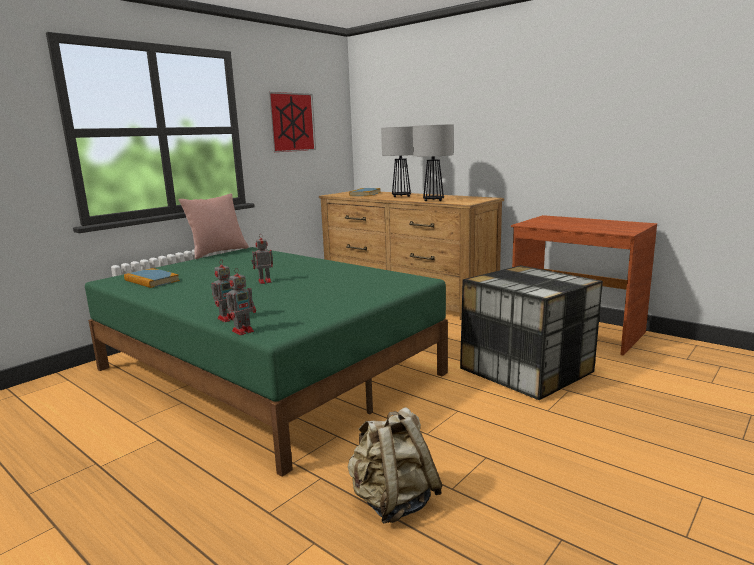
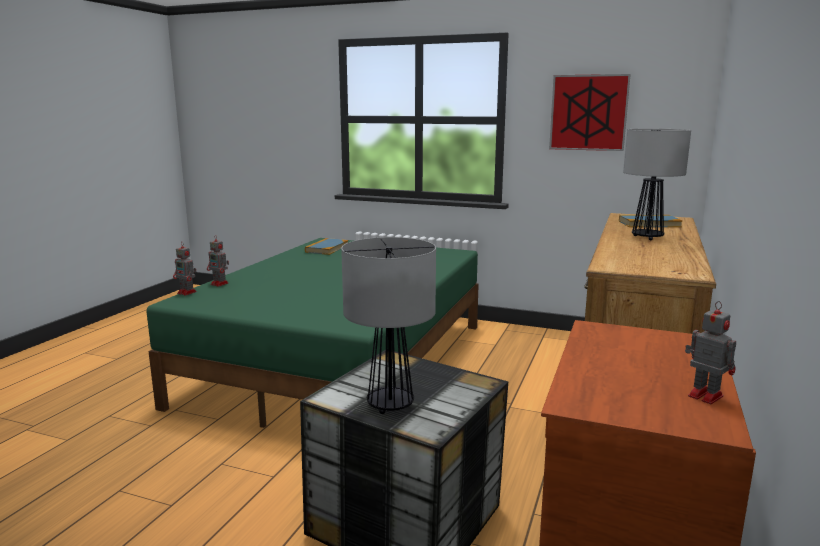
camera: 70 degrees right, 0 degrees up
(218, 252) = (438, 246): pink pillow -> none
(264, 281) = (333, 275): toy robot -> toy robot (703, 395)
(393, 502) = (107, 463): beige backpack -> none
(433, 200) = (617, 252): table lamp -> table lamp (389, 405)

